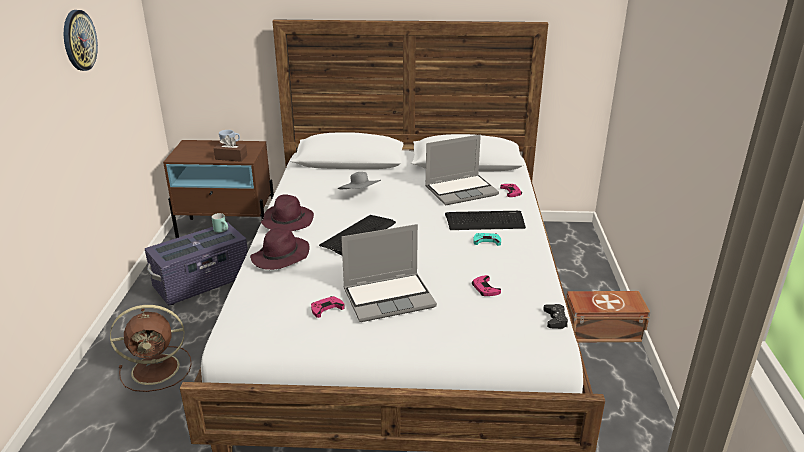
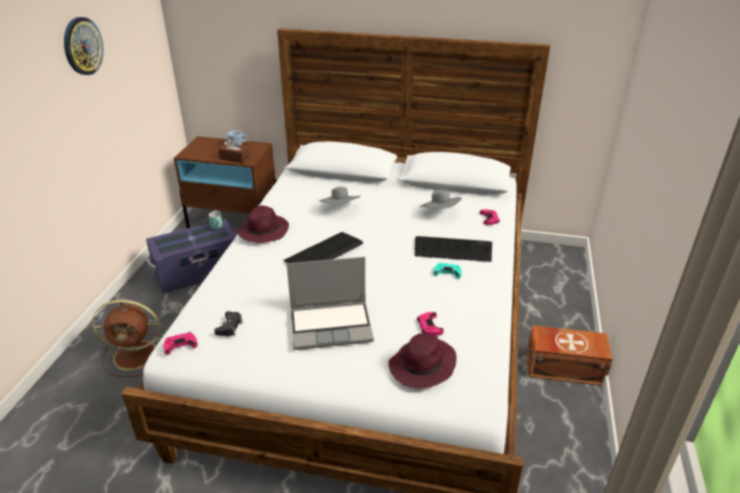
camera: 10 degrees right, 5 degrees up
(280, 257) = (244, 269): purple hat -> purple hat (422, 367)
(326, 308) = (268, 331): pink game controller -> pink game controller (180, 345)
(461, 190) = (440, 212): laptop -> grey hat
(555, 320) = (490, 370): black game controller -> black game controller (229, 327)

